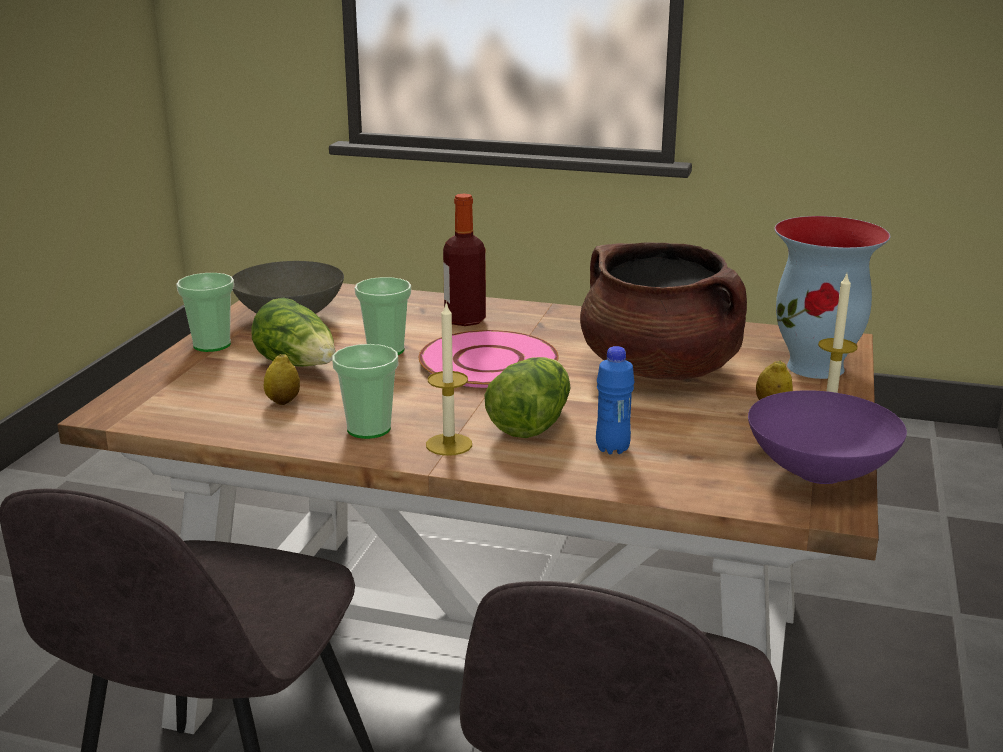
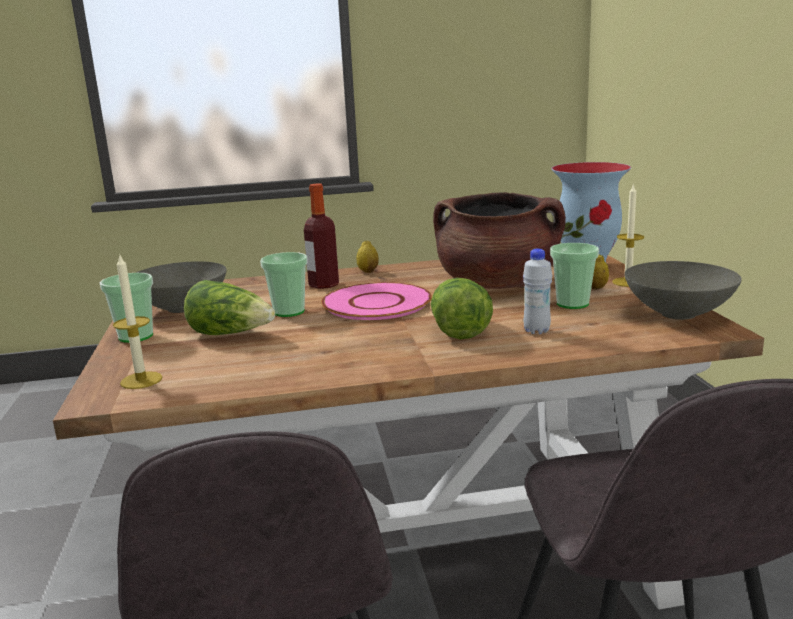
camera: 25 degrees left, 5 degrees down
(283, 401) = (250, 358): lemon -> lemon (368, 271)
(368, 429) = (346, 359): cup -> cup (572, 304)
(449, 444) = (421, 354): candle -> candle (141, 380)
(612, 449) = (536, 331): blue bottle -> white bottle
(821, 474) = (680, 314): purple bowl -> grey bowl

